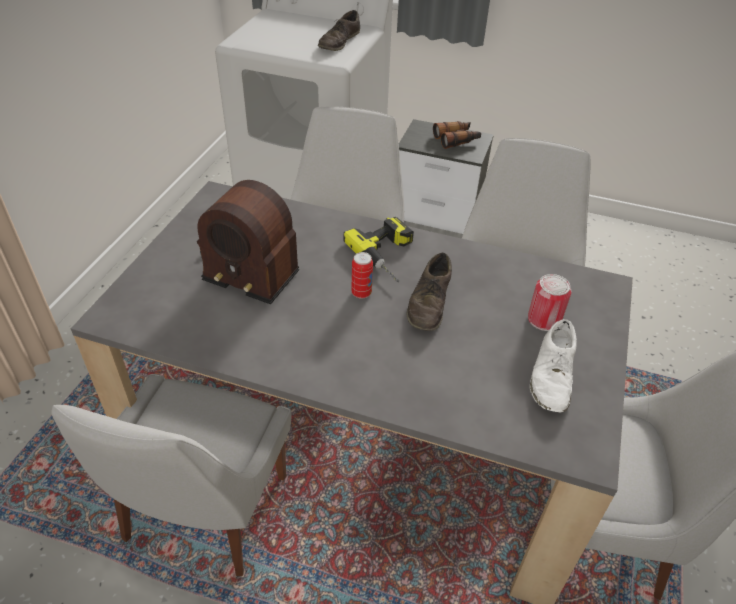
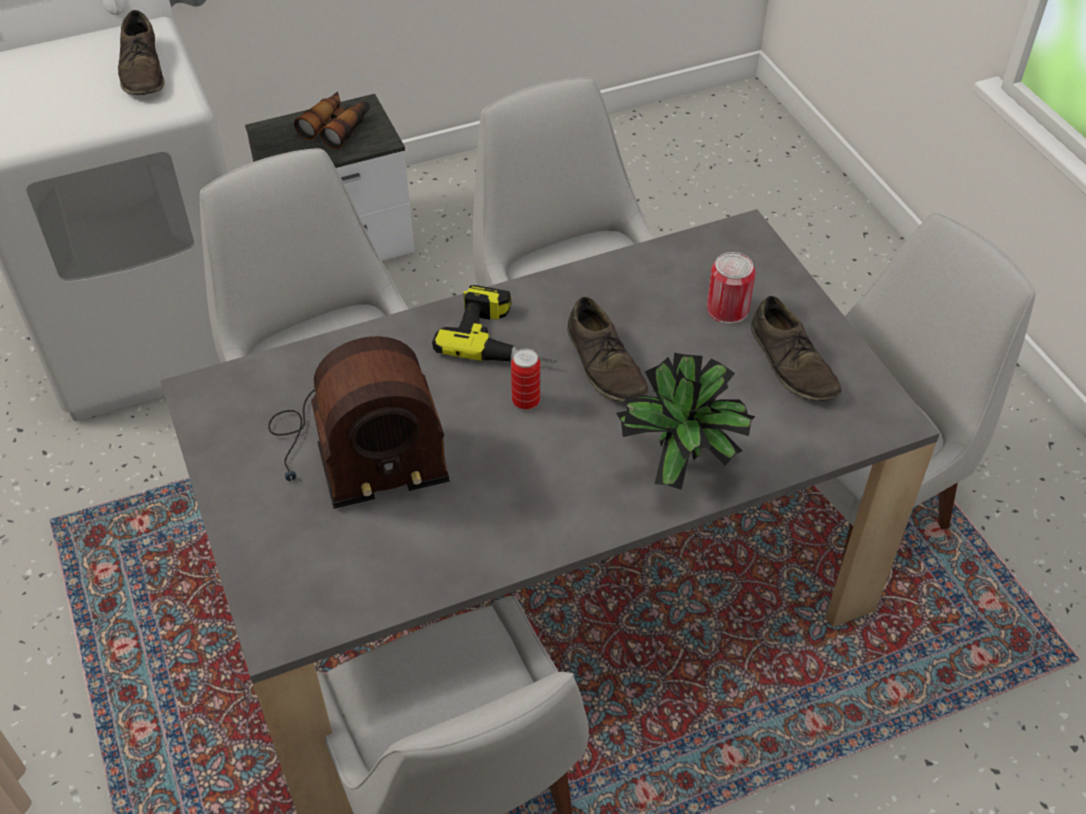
camera: 40 degrees left, 5 degrees up
(406, 386) = (681, 468): none -> potted plant
(552, 375) = (792, 363): white shoe -> brown shoe

